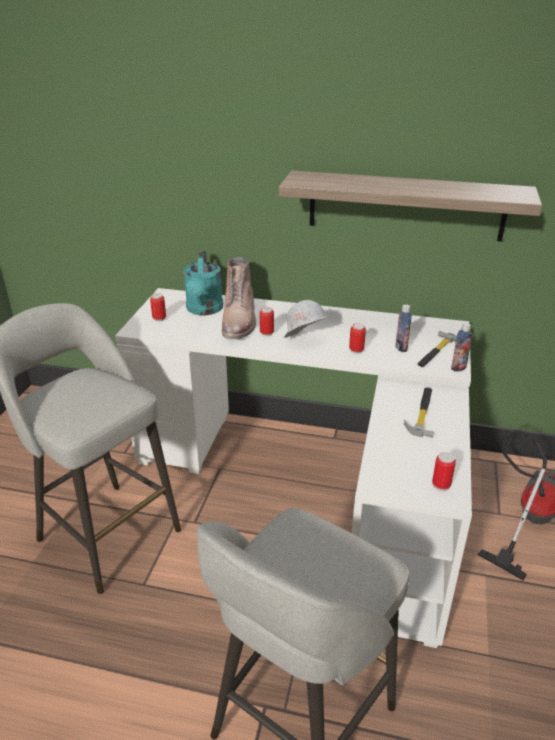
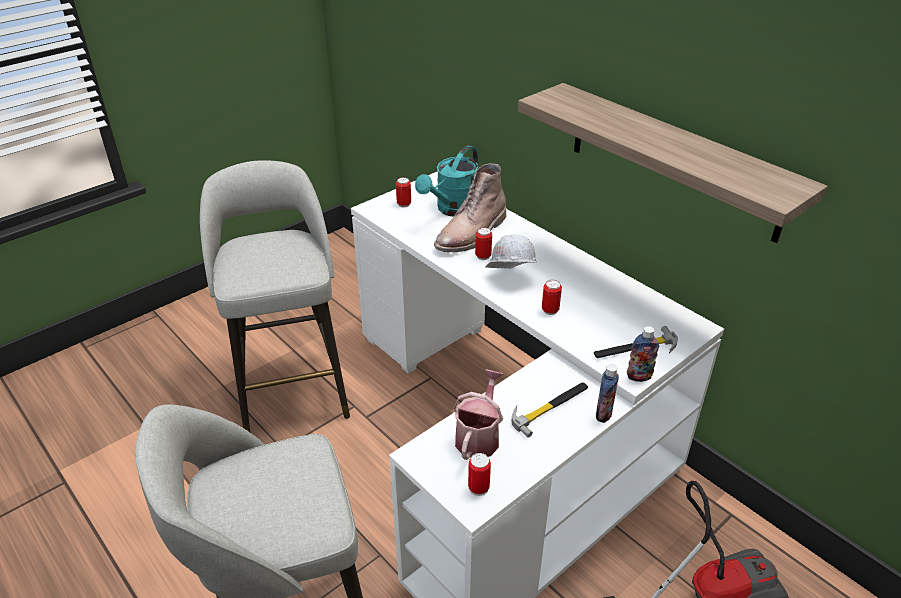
camera: 35 degrees right, 5 degrees up
(400, 452) = (479, 436): none -> watering can
(401, 347) = (602, 327): bottle -> bottle (603, 414)

